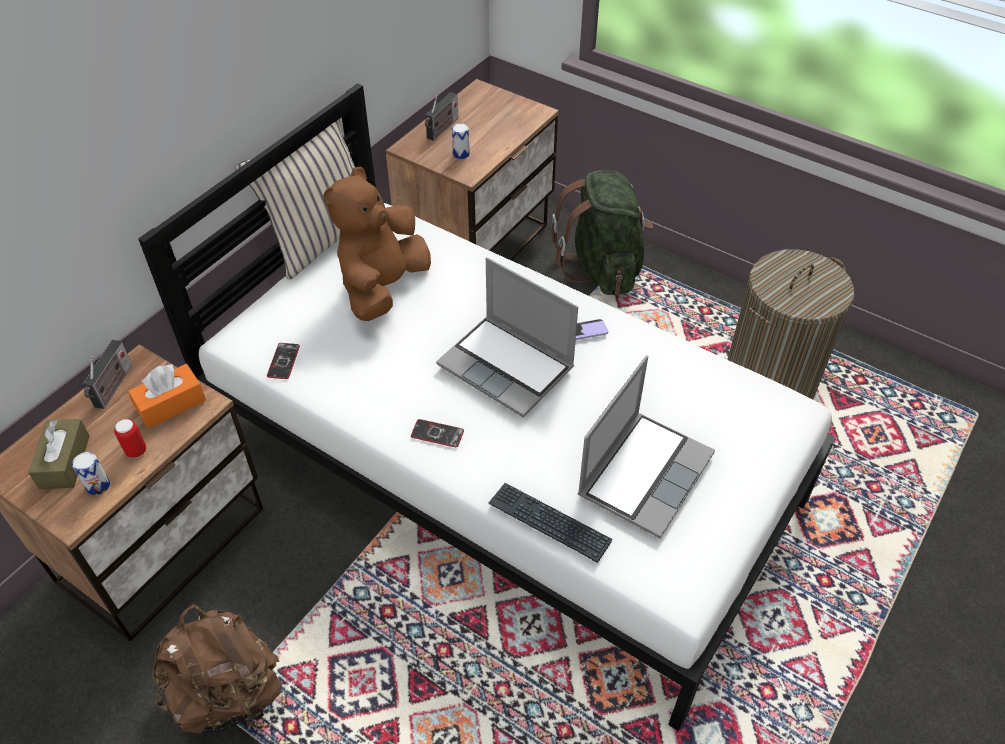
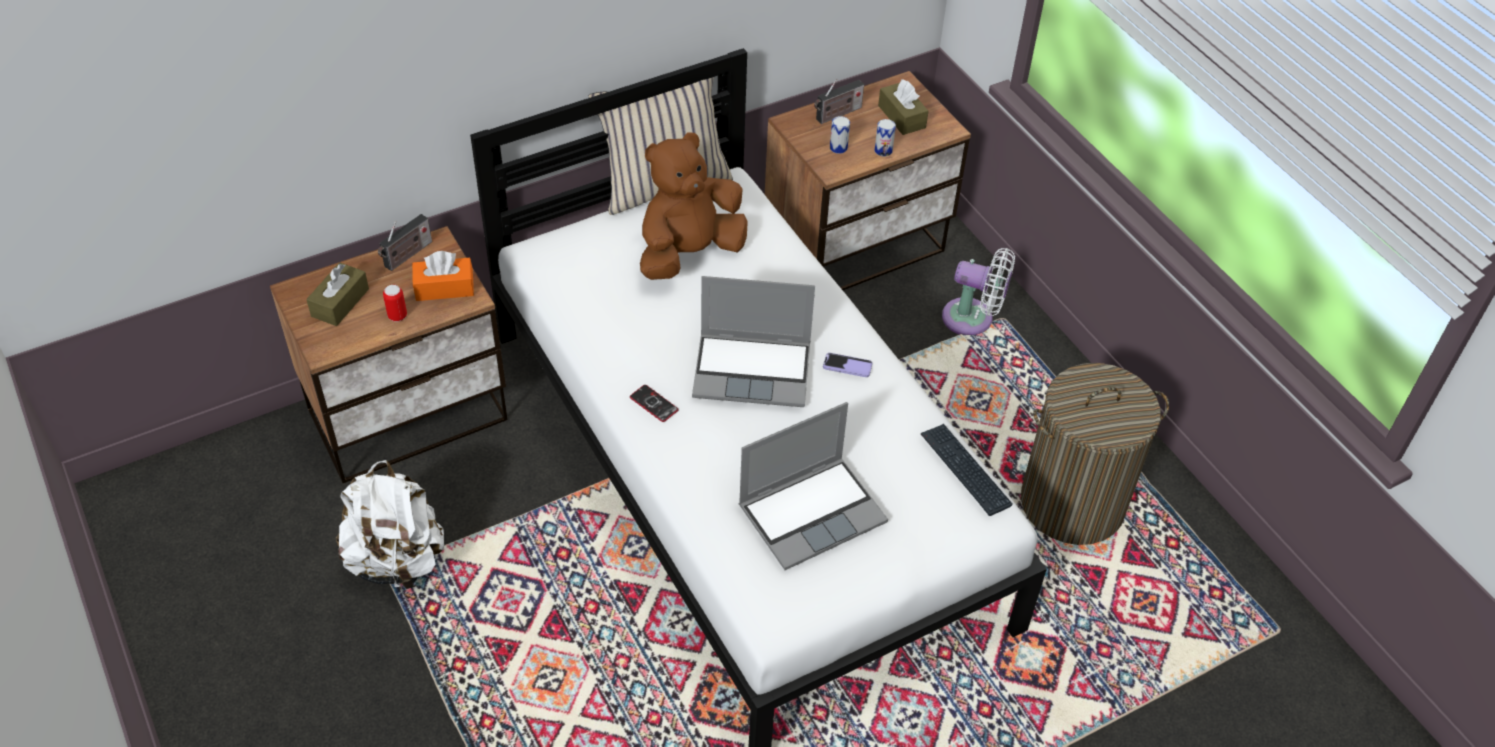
camera: 25 degrees right, 0 degrees up
(98, 486) = (355, 332): can -> can (883, 150)
(228, 694) = (397, 560): brown backpack -> white backpack
(283, 361) = (562, 288): phone -> none
(495, 114) = (901, 117): none -> brown tissue box
(508, 367) = (753, 370): laptop -> laptop turned 60 degrees counterclockwise
(549, 523) = (699, 517): keyboard -> keyboard (965, 470)
(602, 268) = (973, 319): green backpack -> white fan

